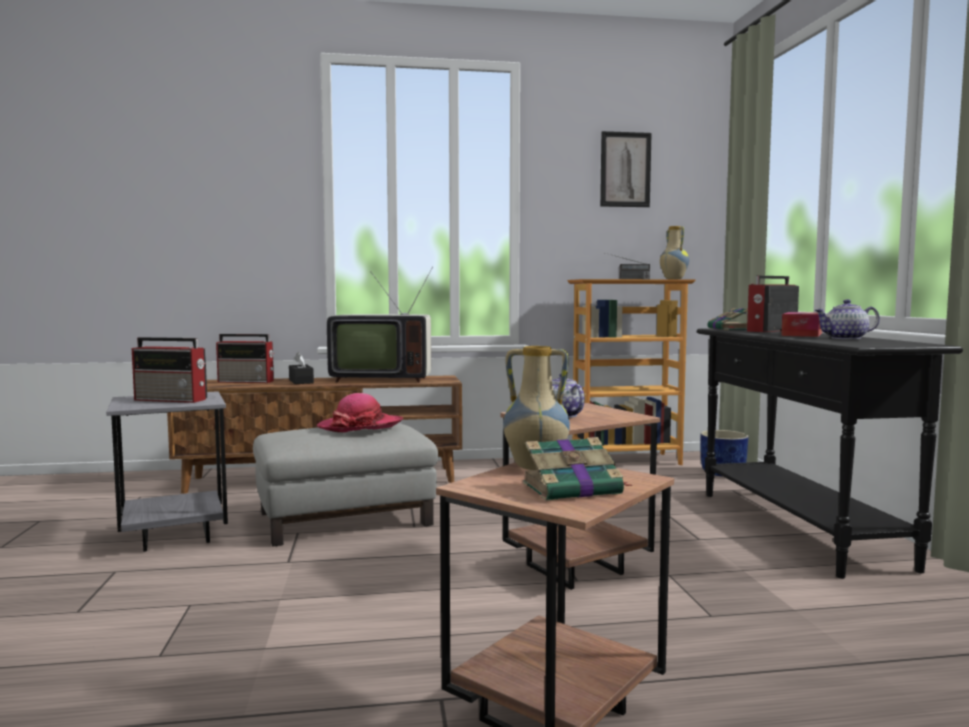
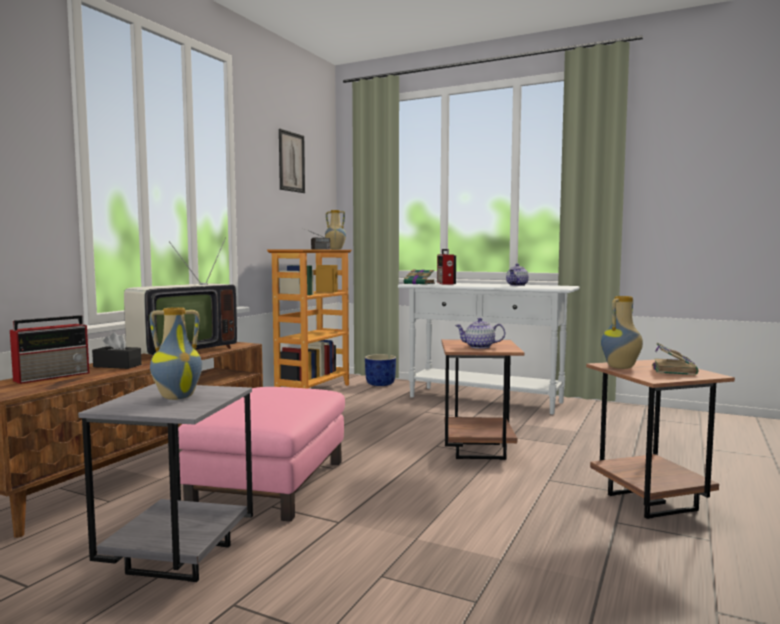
camera: 55 degrees left, 0 degrees up
(172, 399) = (177, 397): radio -> vase
(345, 518) = (270, 483): grey ottoman -> pink ottoman
(360, 426) = (273, 392): hat -> none
(797, 528) = (485, 400): black console table -> white console table
(802, 334) = (481, 284): tissue box -> none

